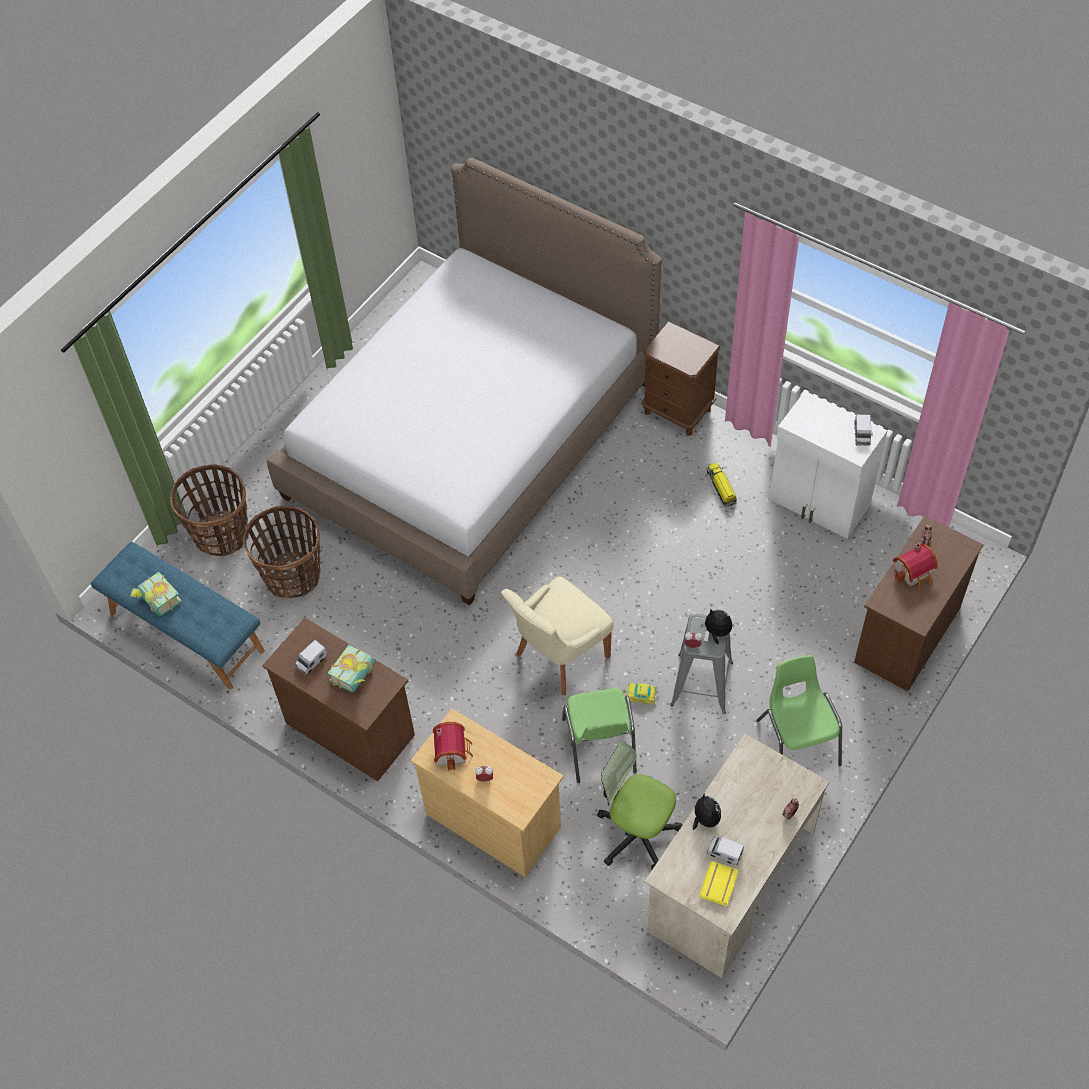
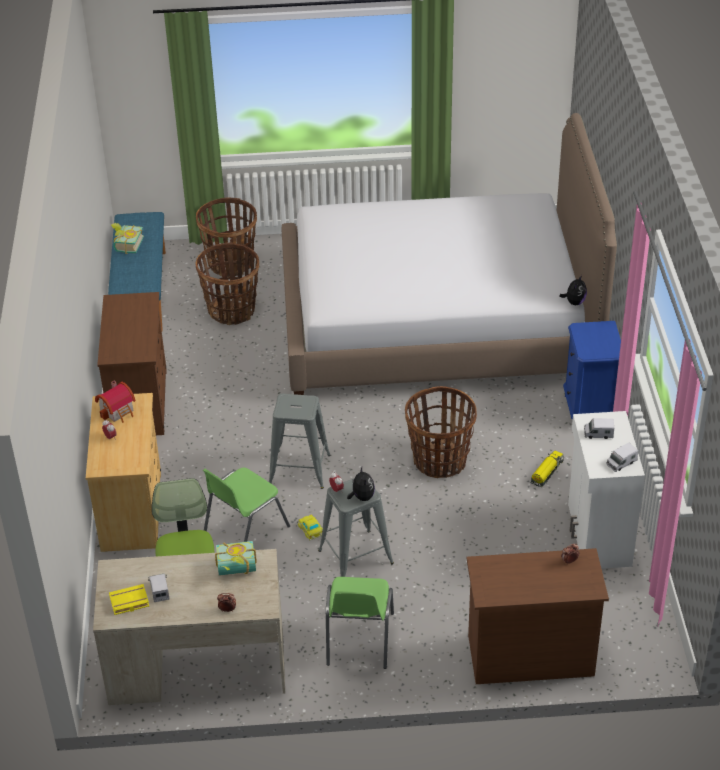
camera: 50 degrees right, 15 degrees down
(311, 661) = (127, 313): toy truck -> toy truck (598, 434)
(357, 676) = (135, 338): book -> book (236, 570)
(559, 657) = (299, 469): beige chair -> grey stool
(642, 550) = (440, 461): none -> basket
(677, 411) = (589, 411): brown nightstand -> blue nightstand
(705, 819) = (179, 565): plush toy -> plush toy (574, 302)
(797, 741) = (358, 640): green chair -> green chair turned 150 degrees clockwise
(915, 573) = (531, 570): toy house -> none

